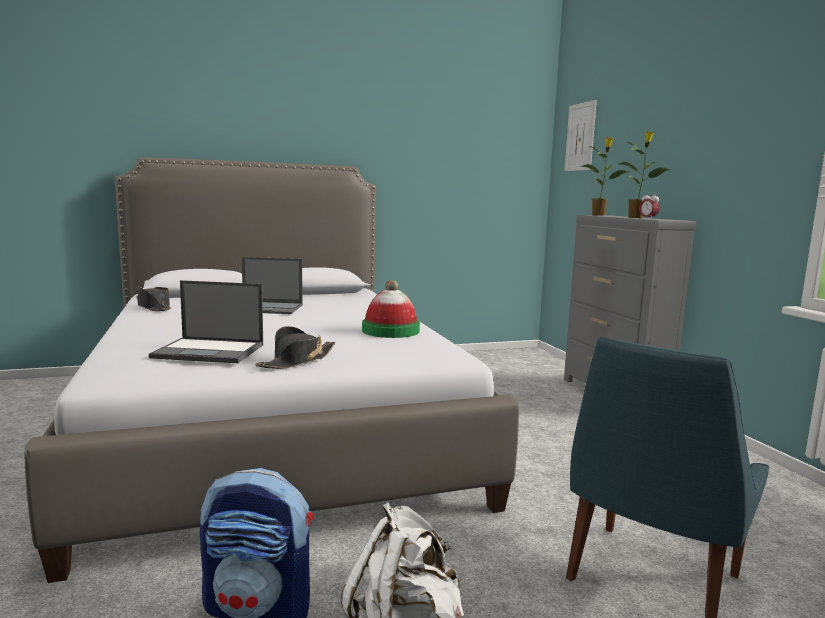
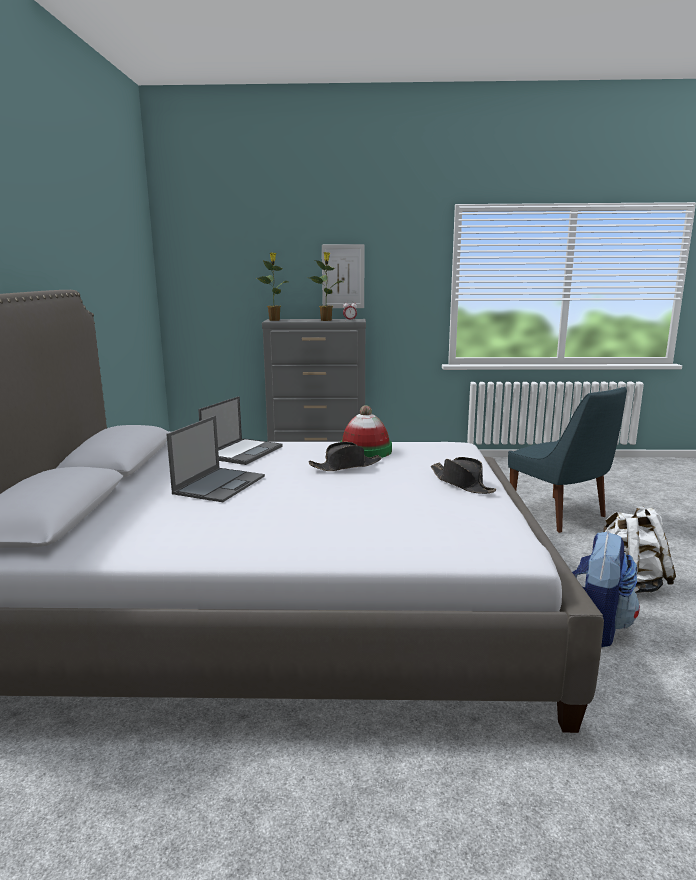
camera: 70 degrees left, 5 degrees up
(153, 307) = (140, 543): black hat -> black hat (346, 466)
(210, 351) = (435, 507): laptop -> laptop (243, 452)
(580, 137) = (205, 246): picture -> picture (343, 276)

